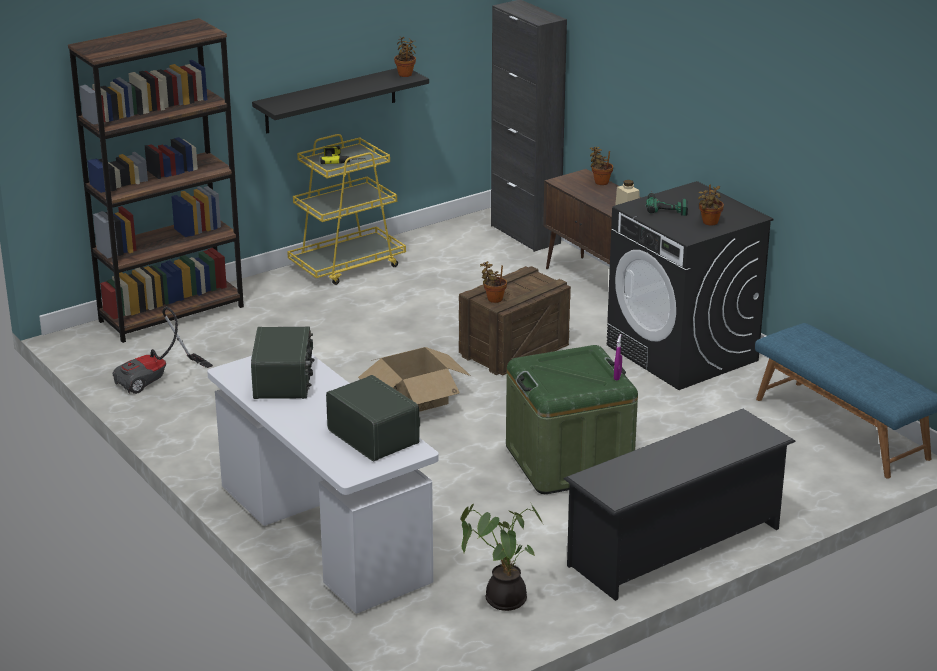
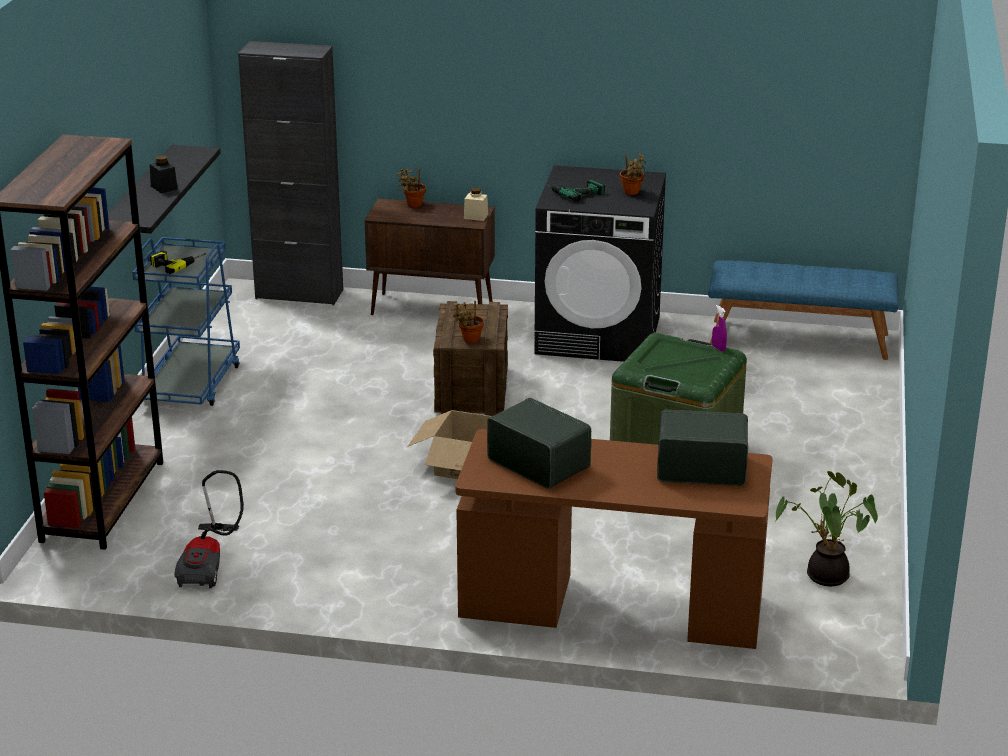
camera: 45 degrees left, 0 degrees up
(323, 535) = (611, 608): white desk -> brown desk
(336, 92) = (164, 187): none -> black jar
(348, 265) = (191, 384): yellow cart -> blue cart
(405, 74) = (190, 151): potted plant -> none
(675, 547) = (856, 475): black shoe rack -> none

